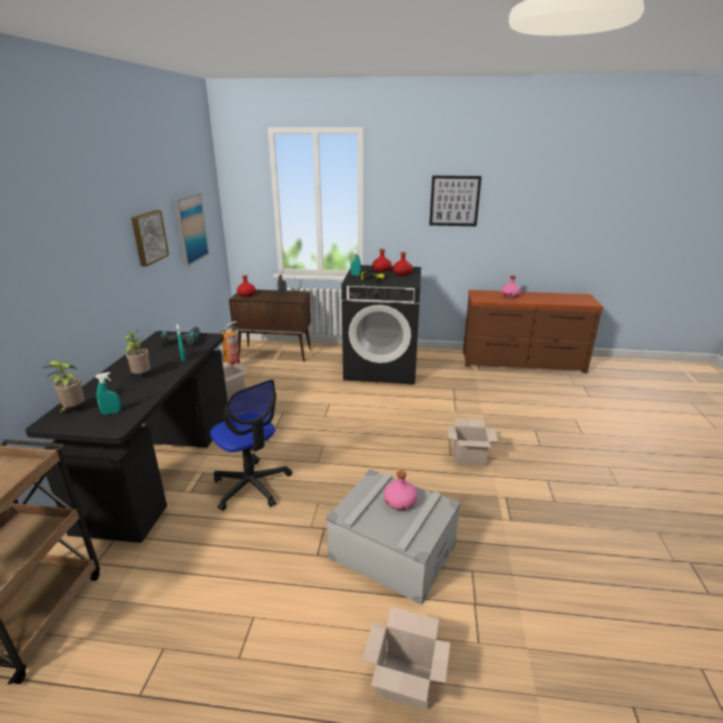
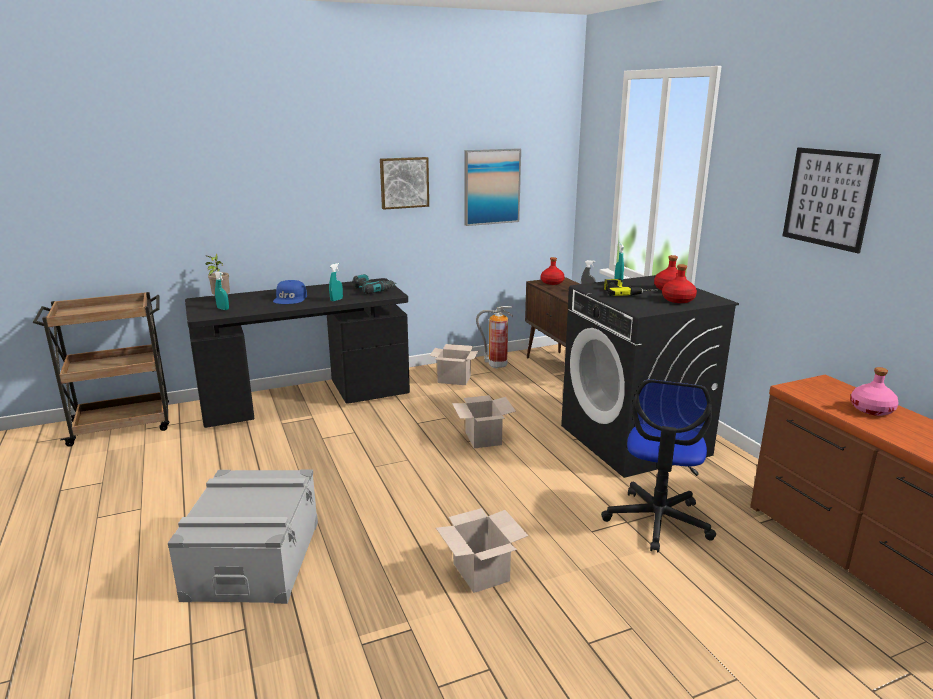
camera: 60 degrees right, 5 degrees down
(141, 376) = (291, 298): potted plant -> blue cap
(252, 486) = (309, 446): office chair -> office chair (657, 521)
(400, 502) = (261, 503): pink bottle -> none
(403, 682) = (76, 616): cardboard box -> cardboard box (482, 438)

